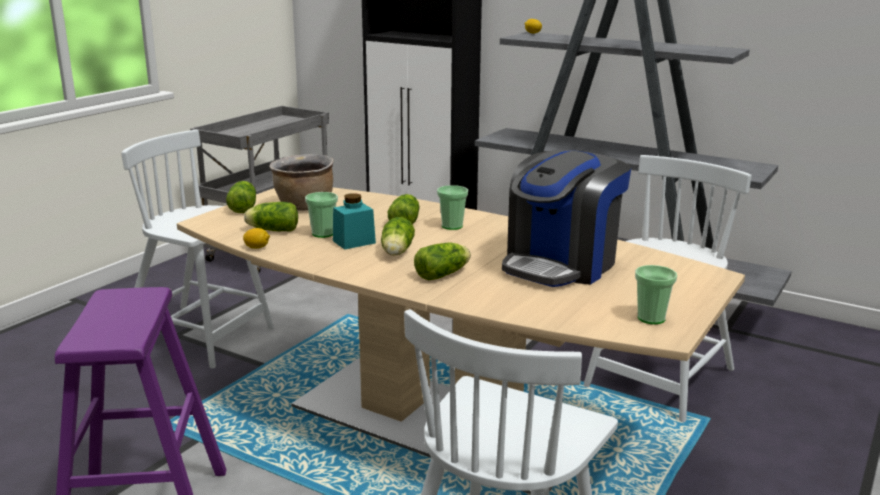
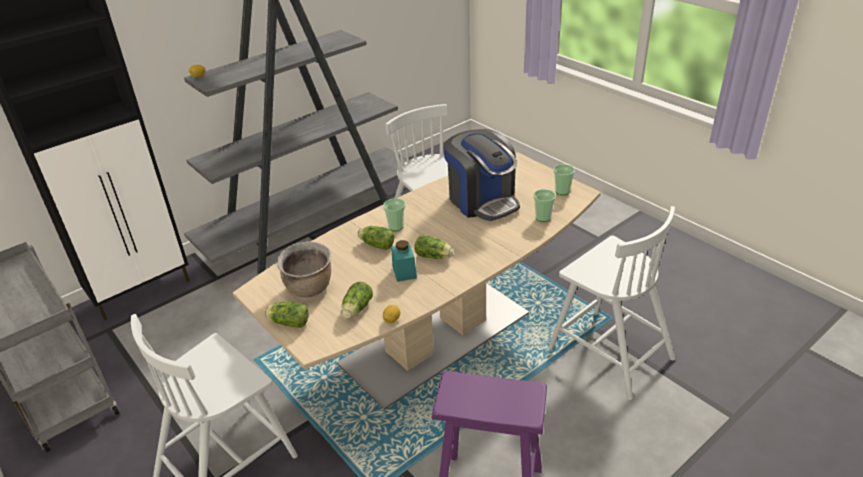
camera: 70 degrees left, 15 degrees up
(323, 234) = (379, 285): cup -> cup (543, 217)
(444, 274) = (479, 243): lettuce -> none

